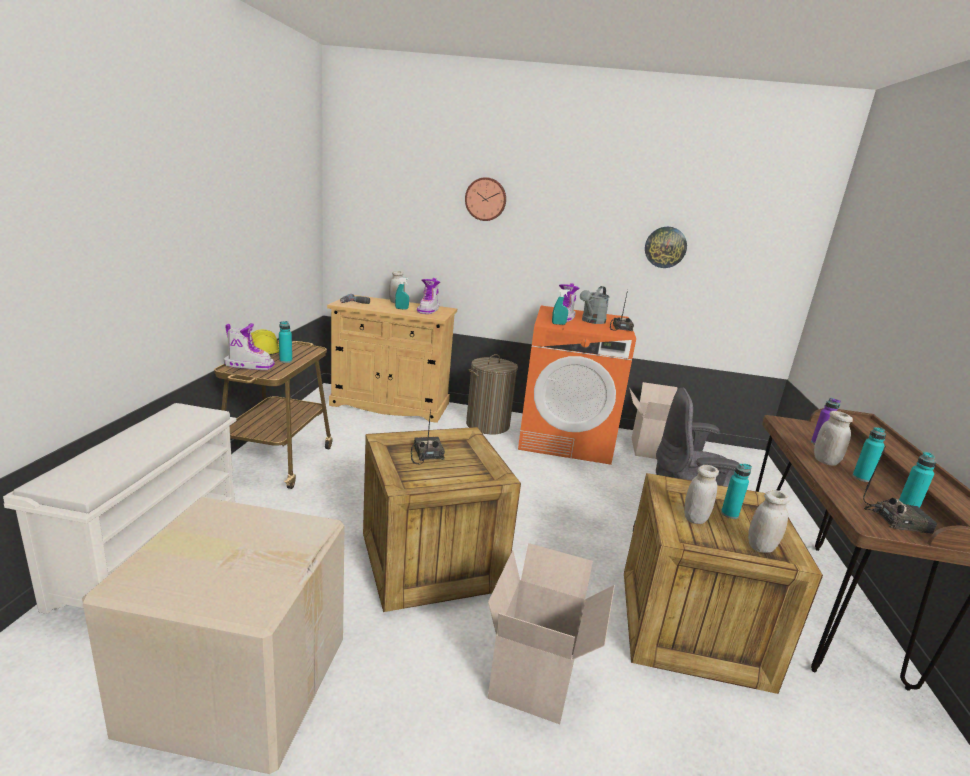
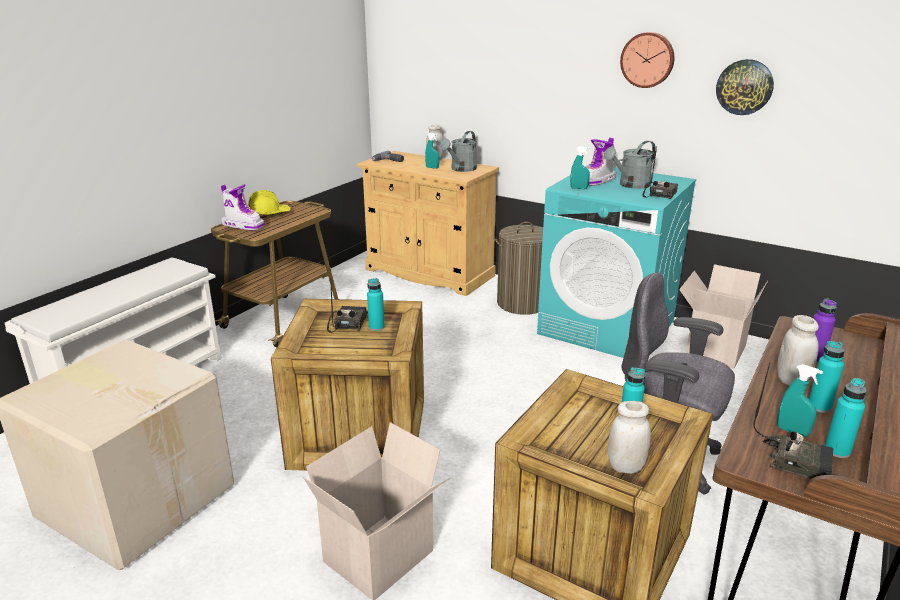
camera: 25 degrees right, 5 degrees up
(285, 361) = (281, 222): turquoise bottle -> turquoise bottle (376, 327)
(428, 310) = (461, 169): boot -> grey watering can
(486, 199) = (525, 37): wall clock -> wall clock (647, 60)
(565, 439) = (607, 327): orange washing machine -> turquoise washing machine
(695, 518) = (577, 424): white jar -> none
(869, 498) = (792, 431): none -> turquoise spray bottle

